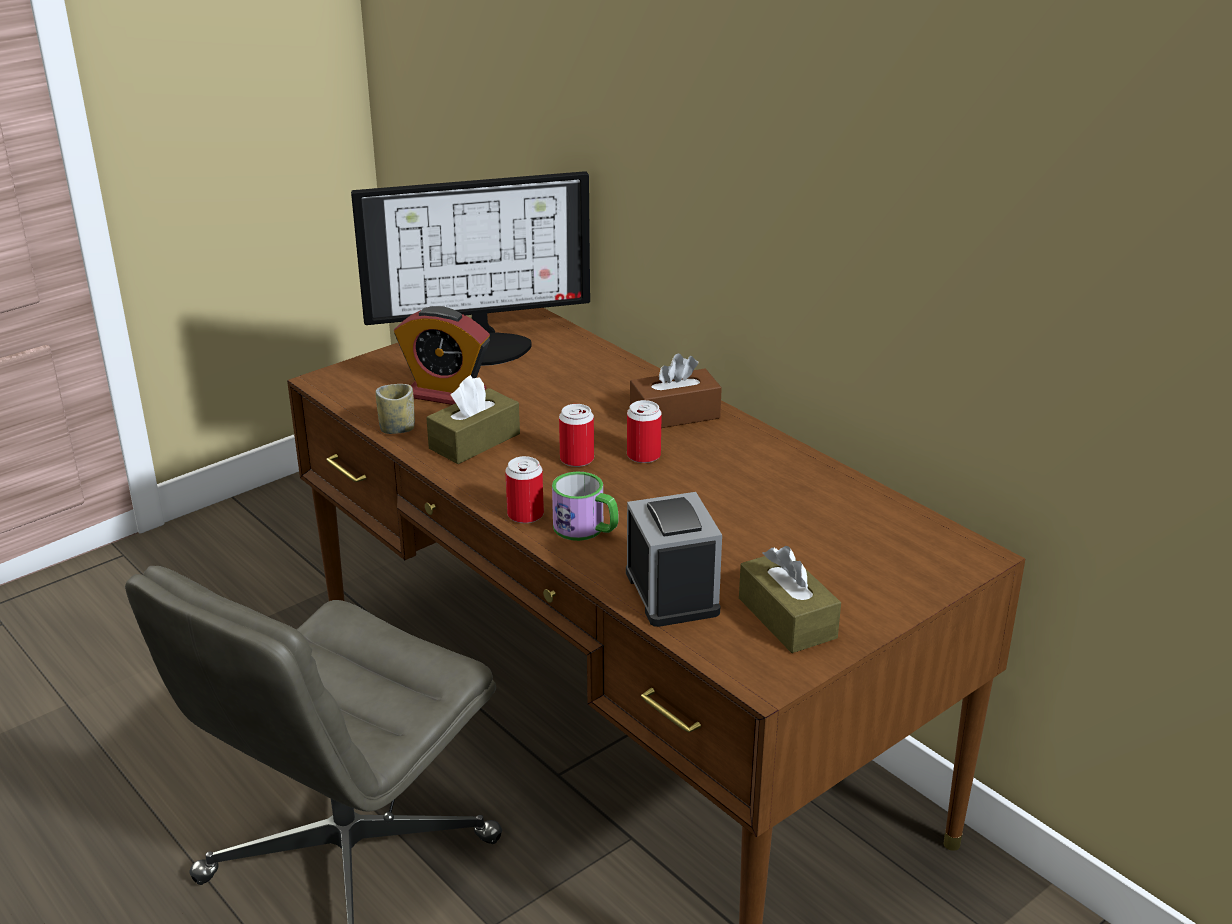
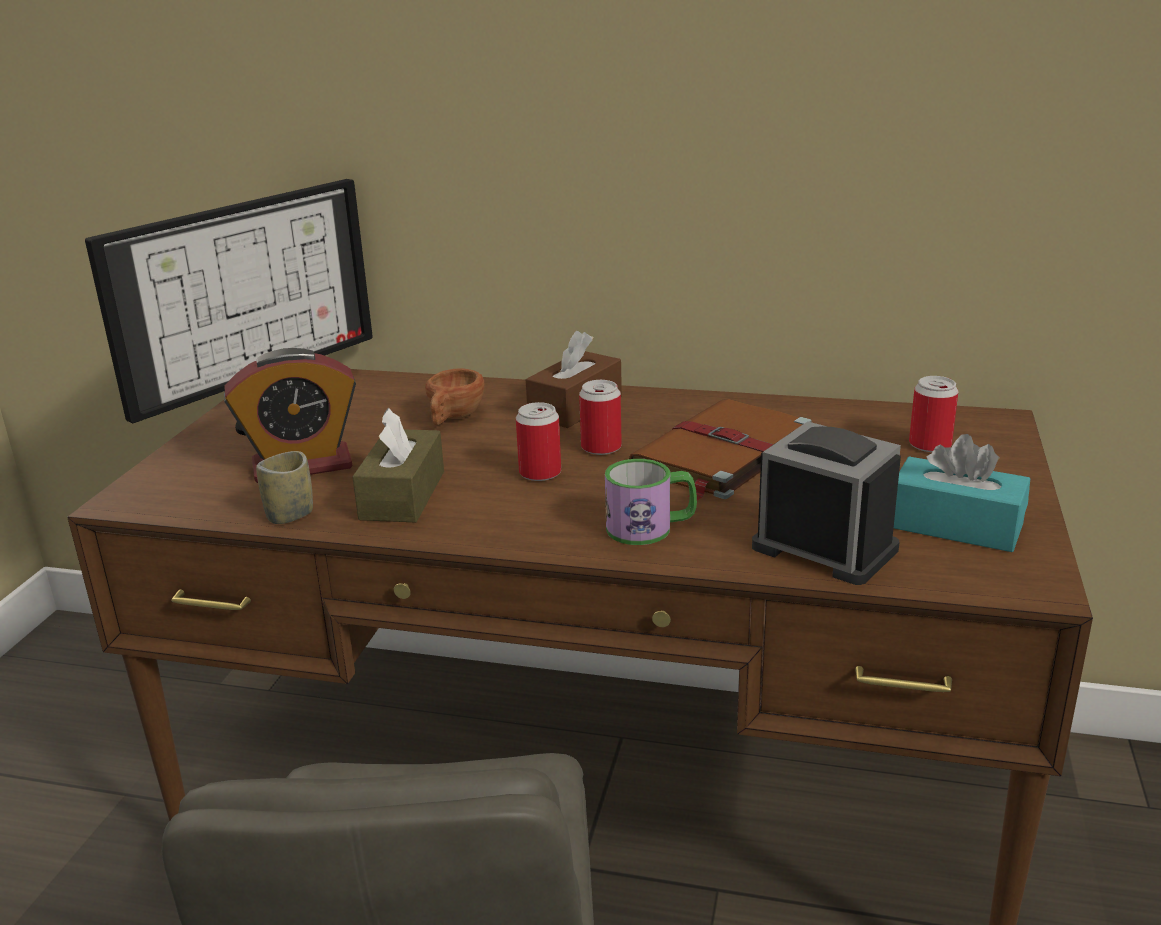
camera: 35 degrees left, 5 degrees down
(525, 515) = (566, 540): can -> can (930, 445)
(581, 392) = (453, 418): none -> brown cup
(715, 495) = (720, 454): none -> brown book
(787, 618) = (955, 525): brown tissue box -> turquoise tissue box

